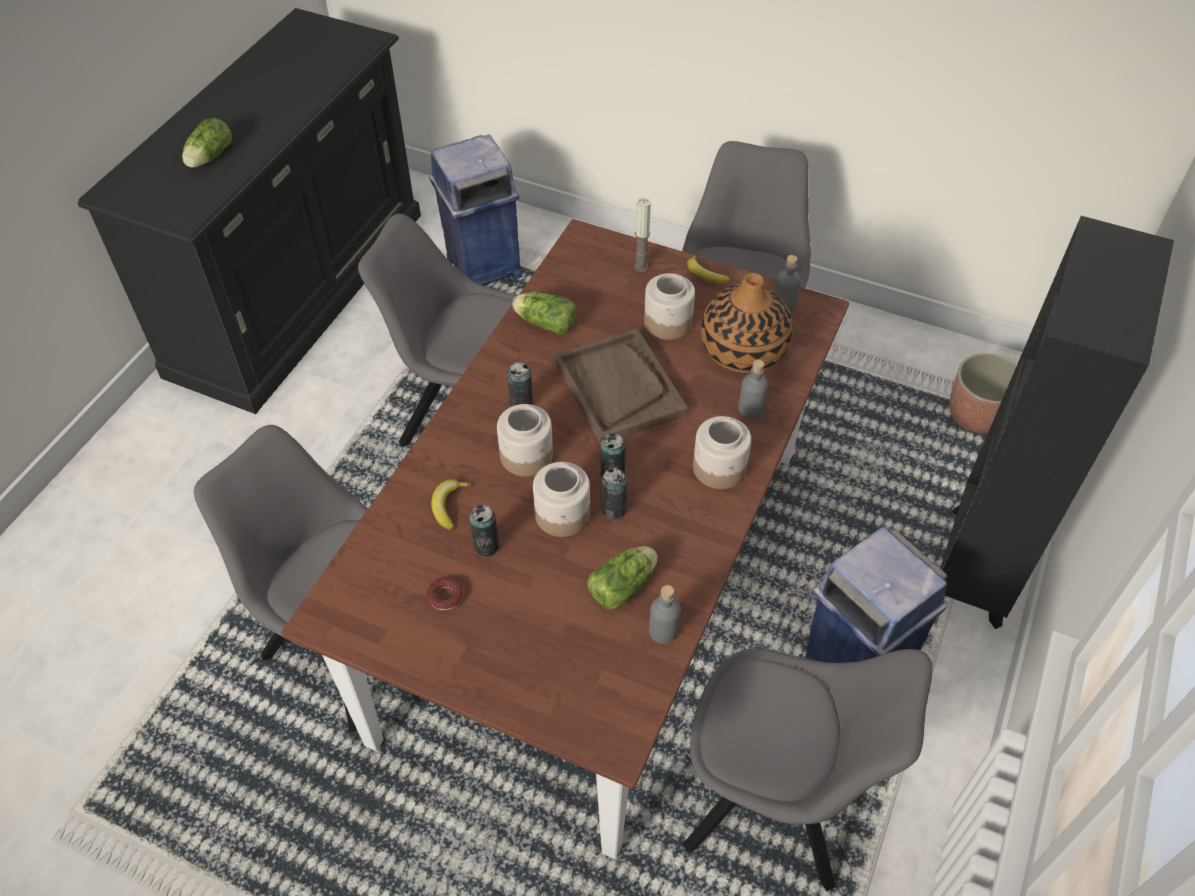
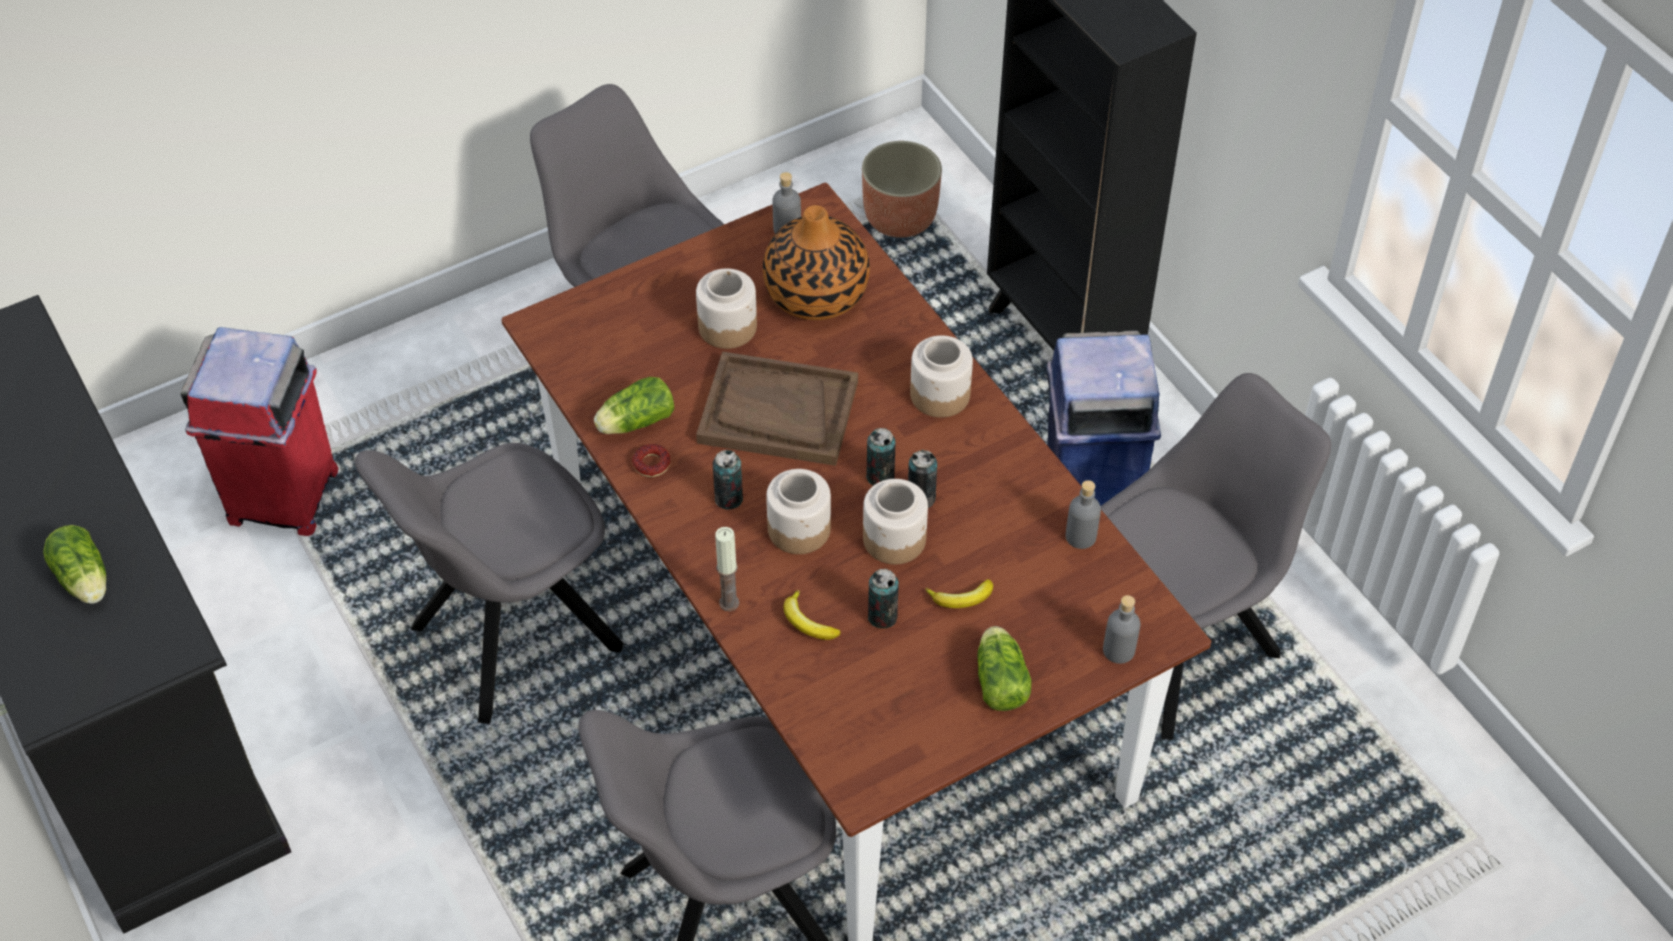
camera: 55 degrees left, 0 degrees up
(445, 596) = (915, 678): donut -> donut (651, 464)
(482, 268) = (282, 498): blue trash can -> red trash can
(625, 585) = (1011, 536): lettuce -> lettuce (1000, 679)
(641, 267) = (630, 303): candle -> candle (729, 603)
(705, 275) = (691, 262): banana -> banana (961, 599)
(750, 409) = (891, 331): grey bottle -> grey bottle (1119, 650)

